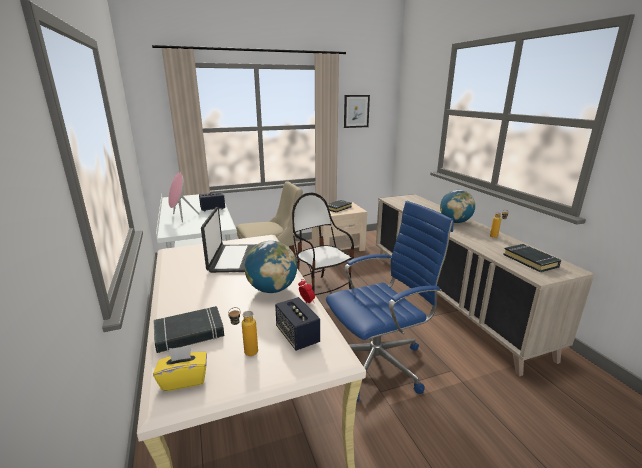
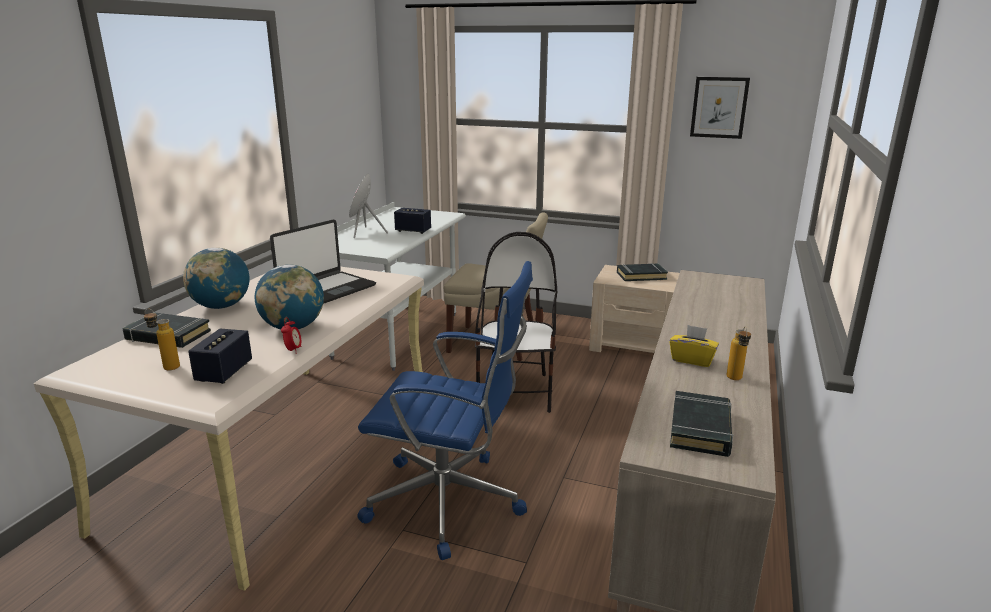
camera: 40 degrees right, 0 degrees up
(184, 379) = (103, 364): yellow tissue box -> yellow tissue box (692, 360)
(455, 222) = (721, 337): globe -> globe (221, 306)

